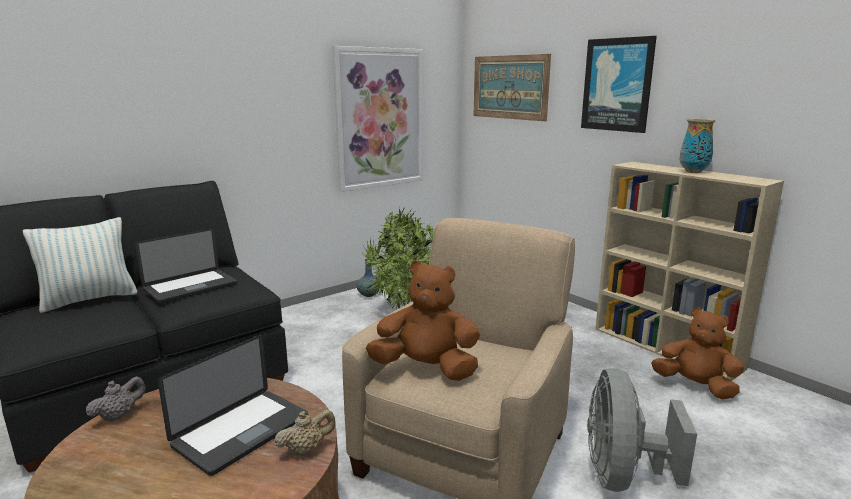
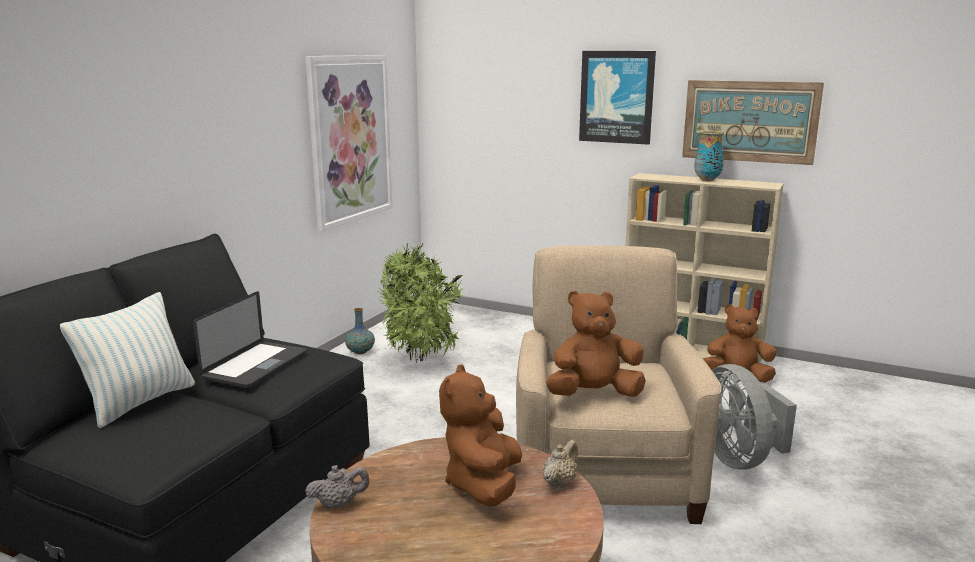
camera: 25 degrees left, 0 degrees up
(119, 416) = (338, 504): grey teapot -> grey teapot turned 60 degrees clockwise
(242, 432) = (483, 484): laptop -> brown plush toy
(510, 87) = (486, 97): picture -> picture (749, 121)

